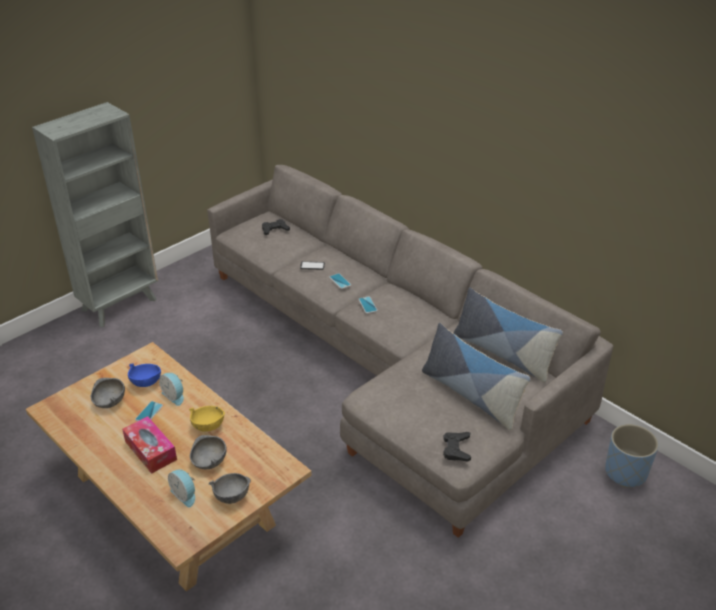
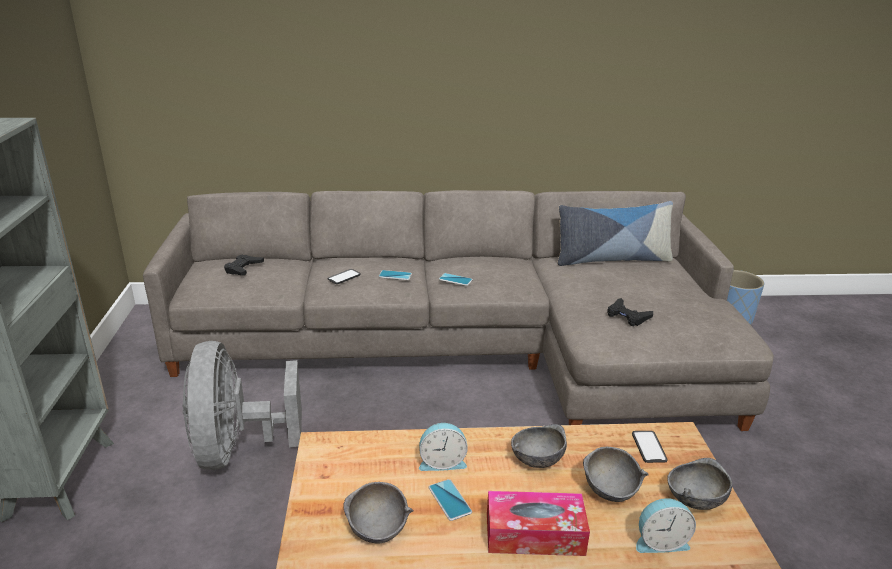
camera: 50 degrees left, 10 degrees down
(146, 382) = (380, 474): blue bowl -> none
(193, 339) = (238, 449): none -> grey fan
(208, 425) = (536, 460): yellow bowl -> grey bowl
(264, 462) = (649, 447): none -> phone
(456, 449) = (728, 330): black game controller -> black game controller (627, 316)
(471, 395) = (656, 293): pillow -> none

